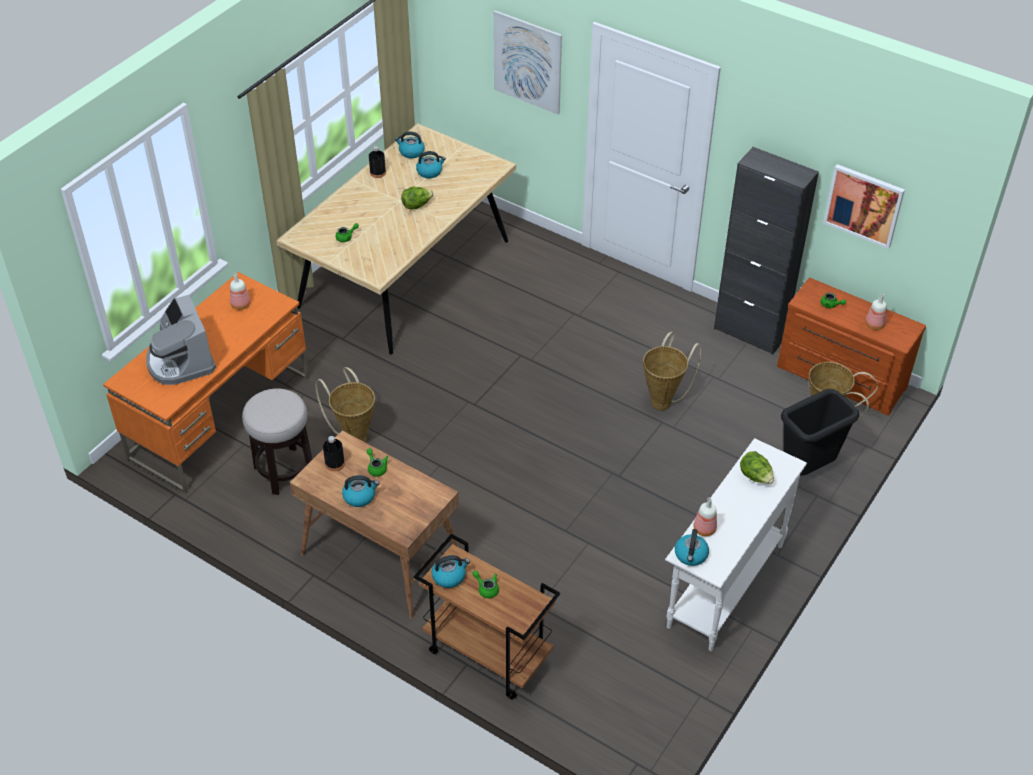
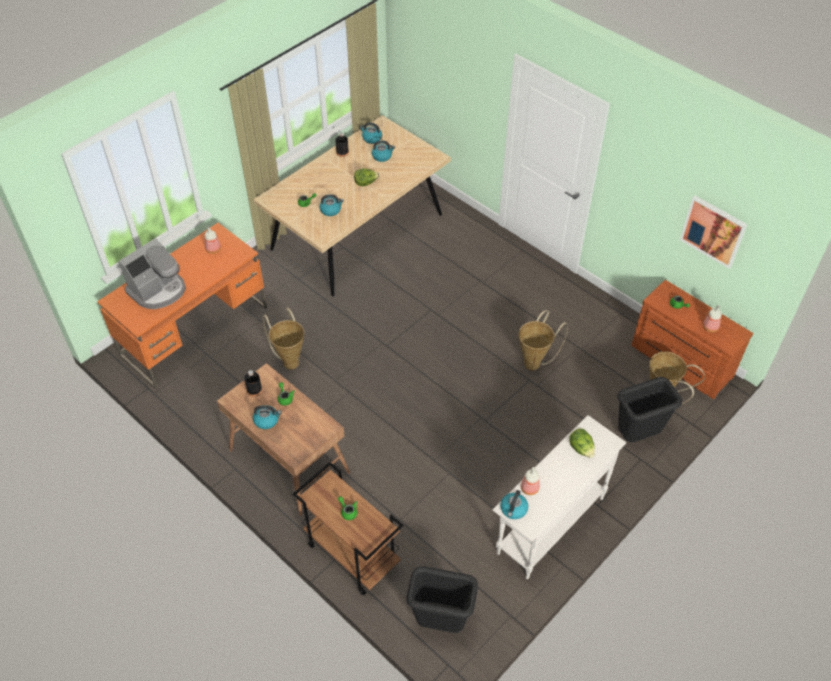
camera: 10 degrees right, 5 degrees up
(181, 361) = (158, 290): coffee machine -> coffee machine turned 120 degrees counterclockwise
(284, 471) = (232, 381): stool -> none
(449, 576) = (321, 496): kettle -> kettle (331, 210)
(527, 62) = (465, 78): picture -> none
(617, 716) = (441, 622): none -> black trash can
(749, 333) = (615, 314): black cabinet -> none

